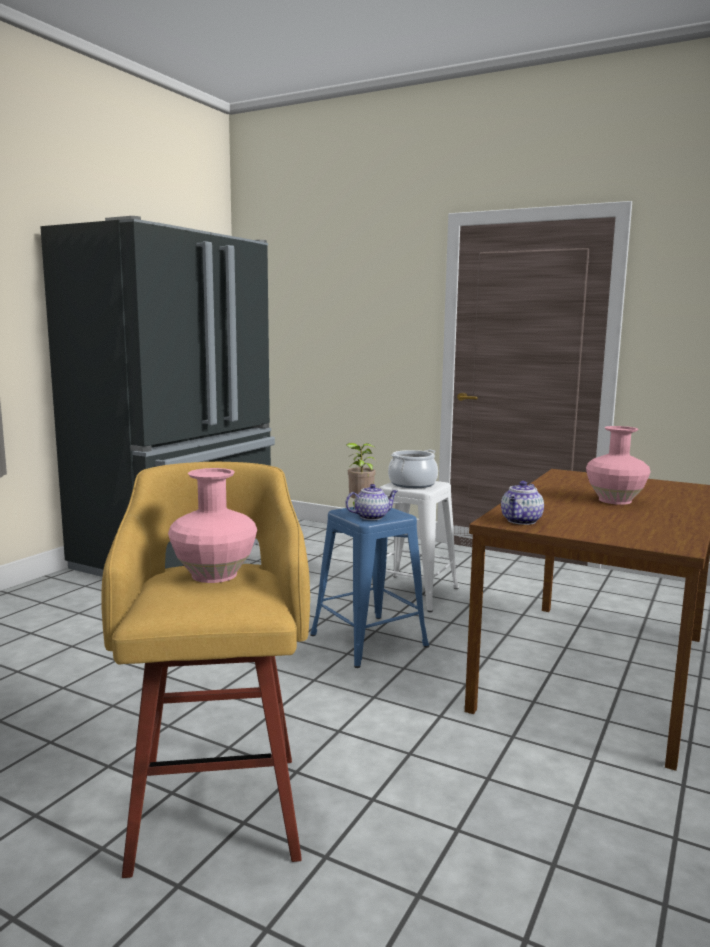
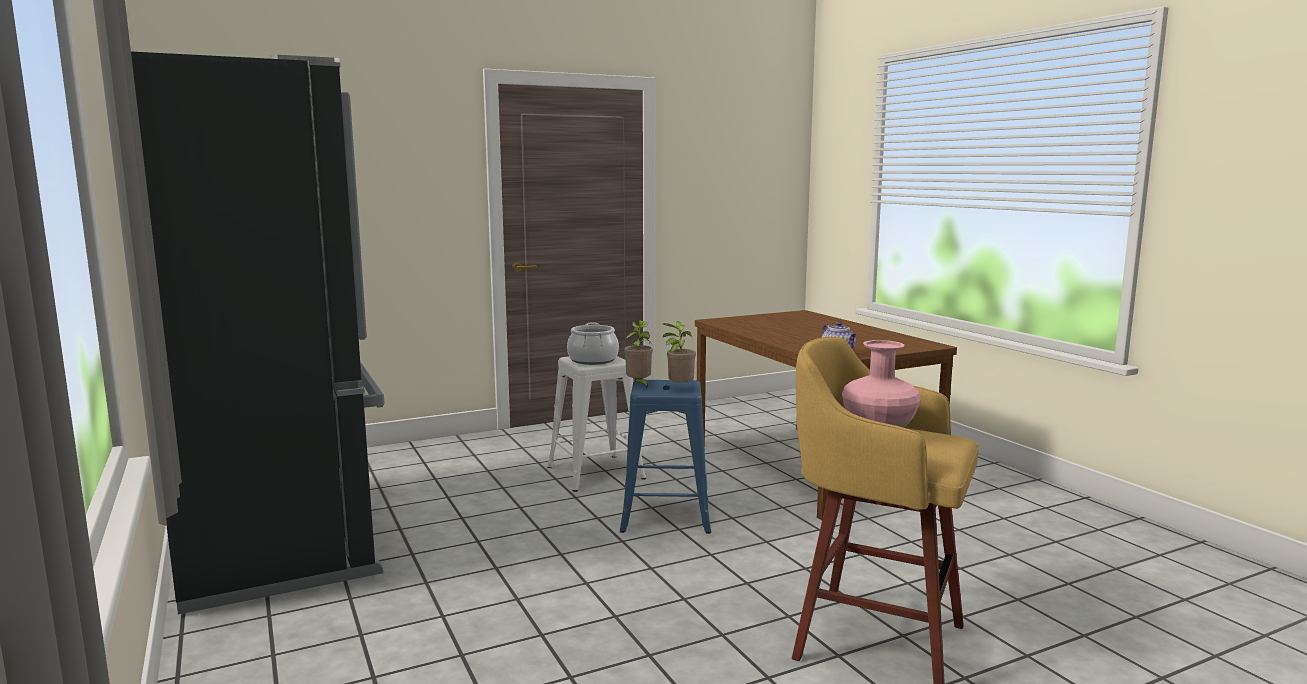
camera: 55 degrees left, 0 degrees up
(372, 517) = (679, 389): teapot -> potted plant
(614, 500) = (812, 330): pink vase -> none

